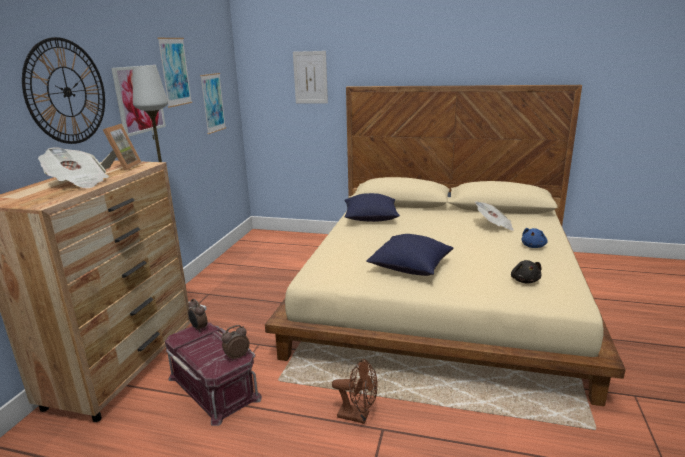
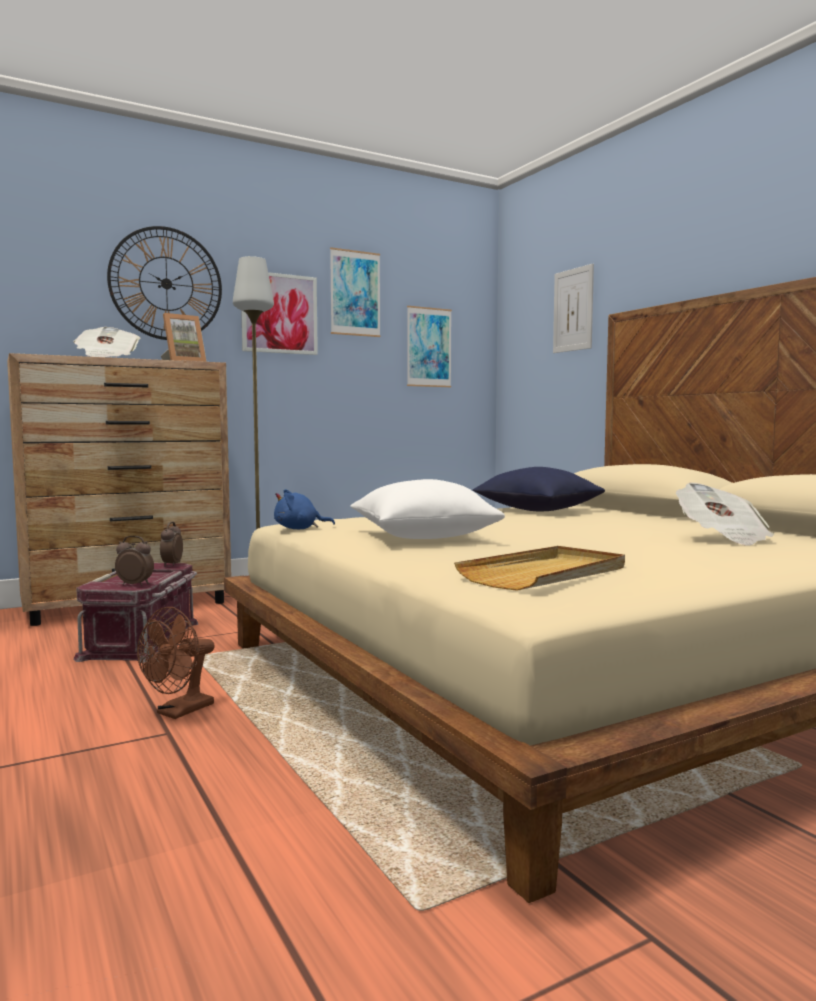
camera: 45 degrees right, 15 degrees down
(358, 416) = (179, 712): brown fan -> brown fan turned 60 degrees clockwise
(410, 267) = (423, 537): blue pillow -> white pillow
(524, 280) = (546, 574): black plush toy -> beige tray
(533, 246) = (720, 561): blue plush toy -> blue plush toy (299, 529)

